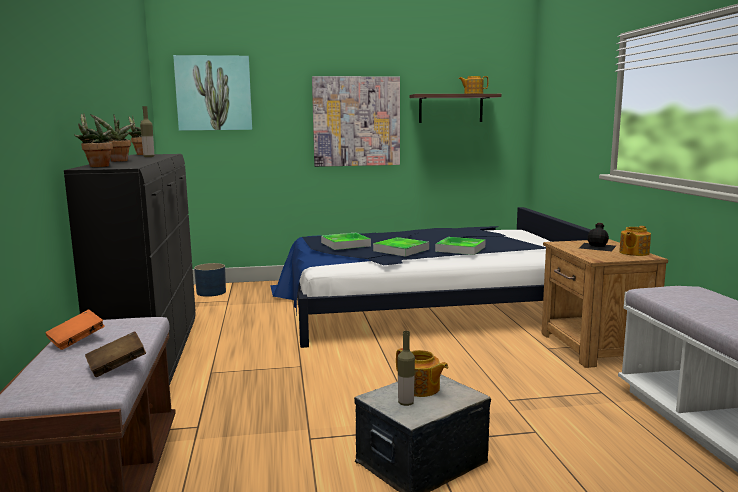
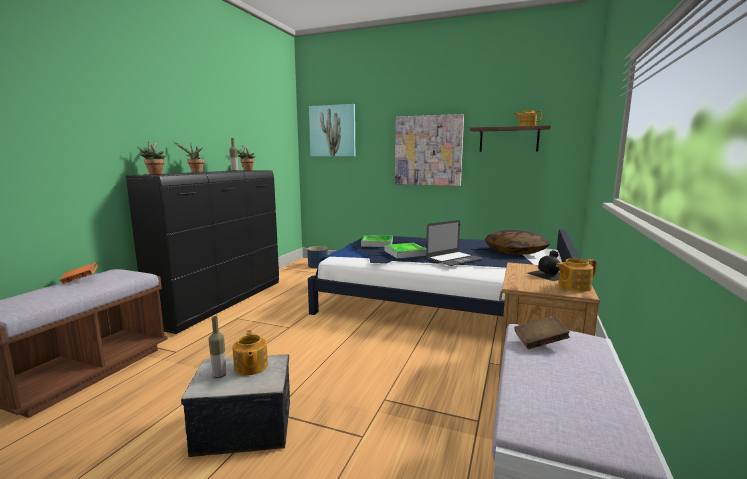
camera: 30 degrees right, 0 degrees up
(117, 367) = (51, 300): brown book -> brown book (540, 342)
(460, 249) = (454, 259): tray -> laptop
(498, 235) = (515, 252): none -> pillow

